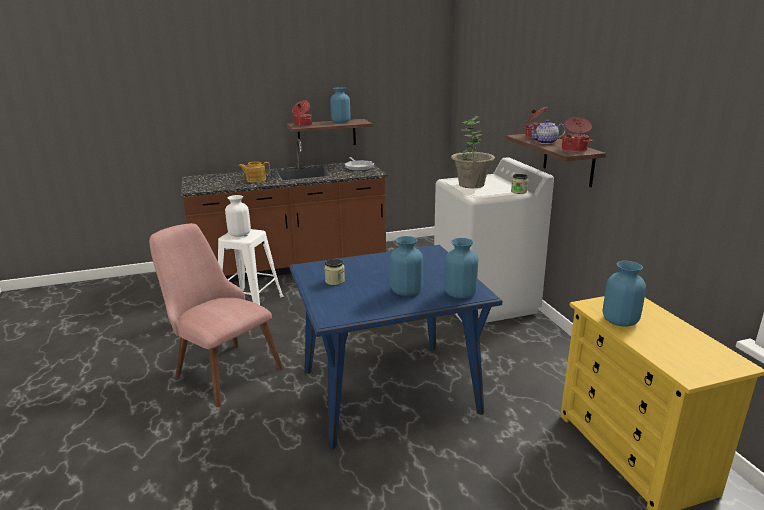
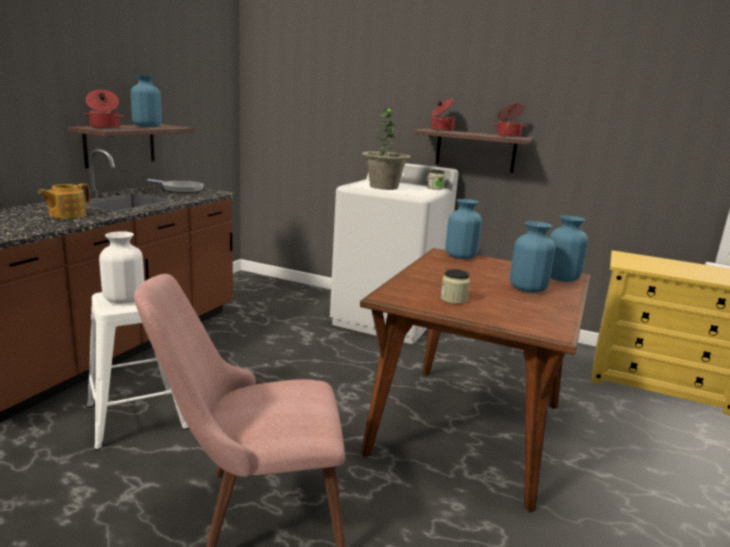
camera: 50 degrees left, 5 degrees down
(389, 391) = (468, 428): blue dining table -> brown dining table
(545, 142) = (468, 133): teapot -> none
(620, 321) = (659, 269): blue vase -> blue vase (460, 256)

